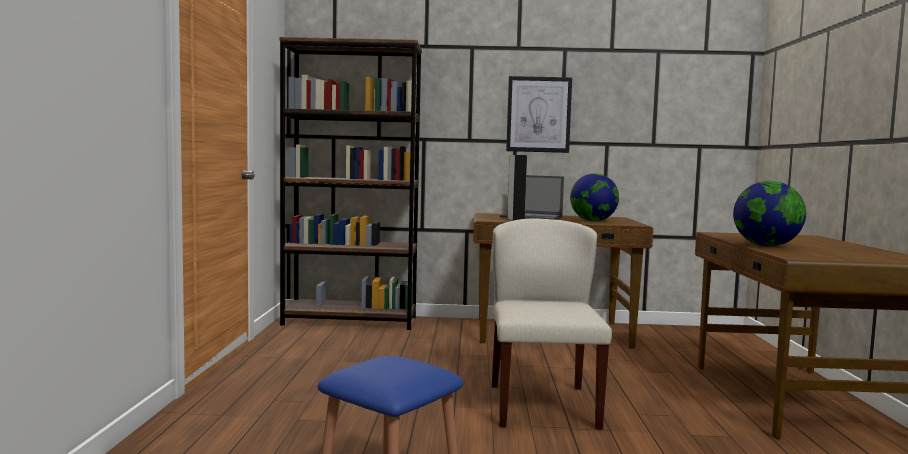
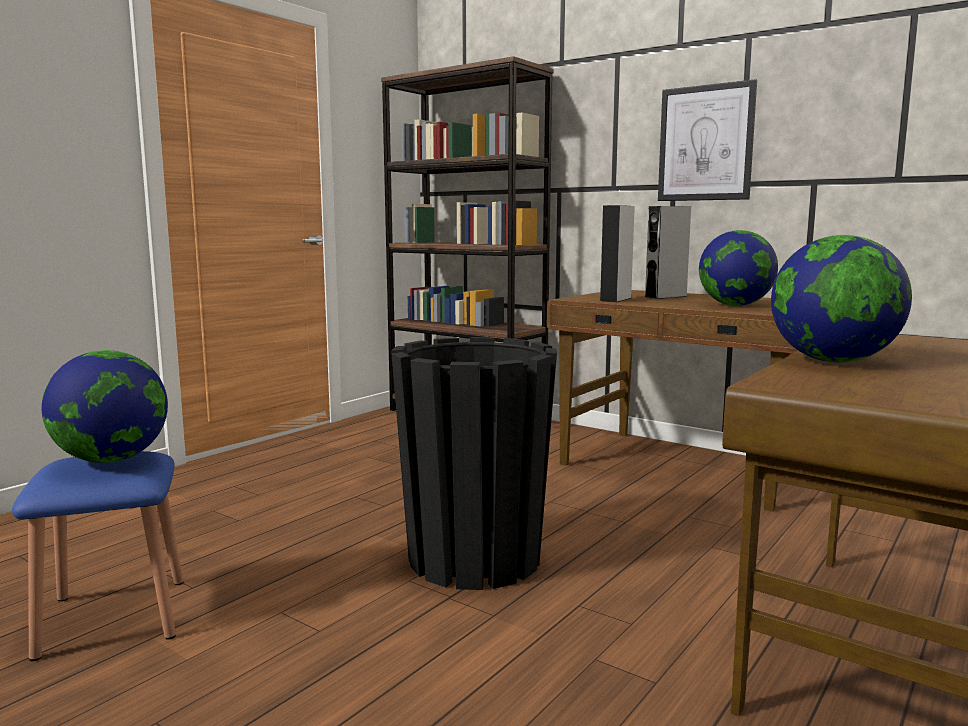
camera: 35 degrees right, 5 degrees up
(396, 362) = (112, 460): none -> globe
(532, 217) = (665, 297): laptop -> grey speaker
(542, 405) = (475, 558): beige chair -> black planter

